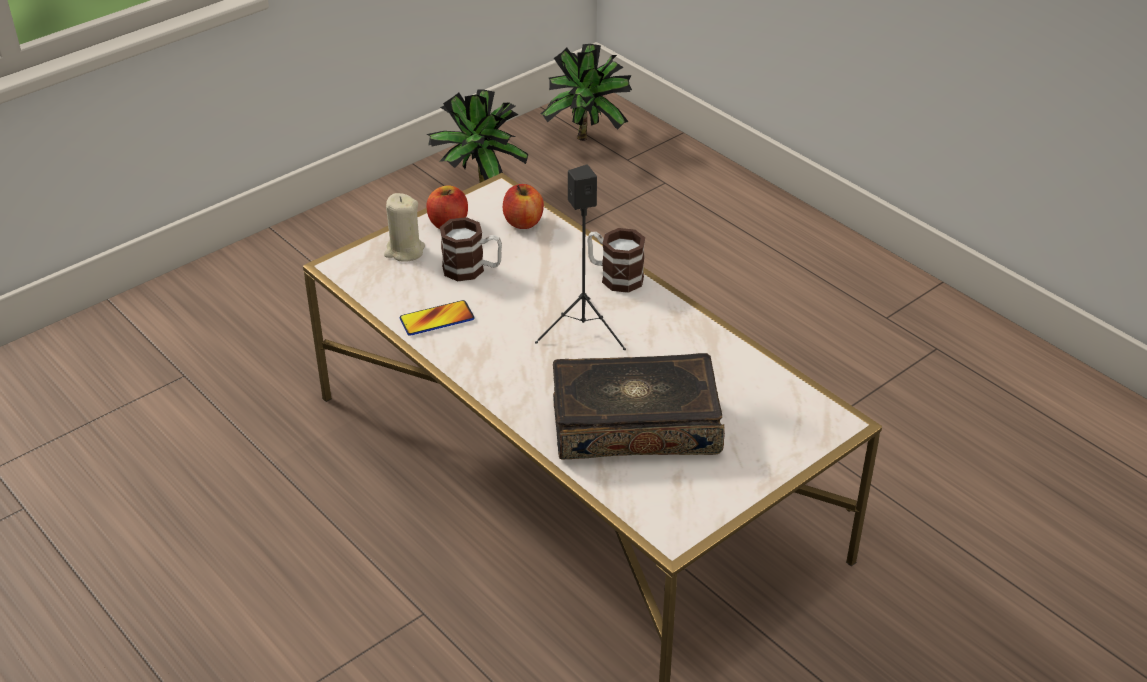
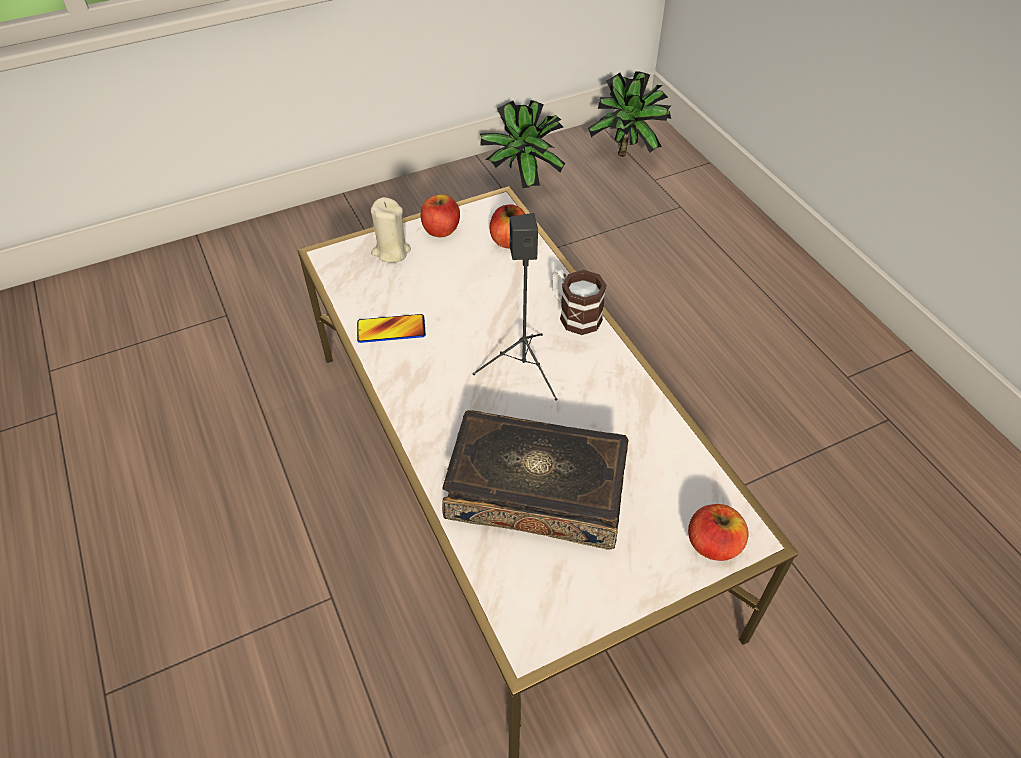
camera: 15 degrees right, 10 degrees up
(472, 269) = (444, 282): mug -> none
(807, 433) = (713, 544): none -> apple

